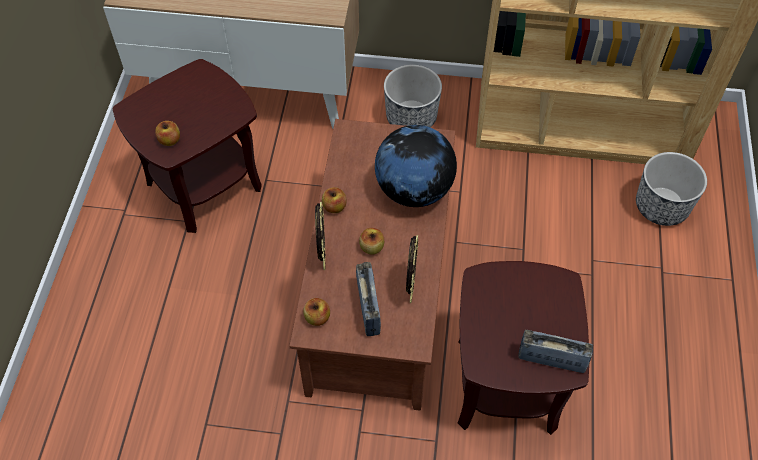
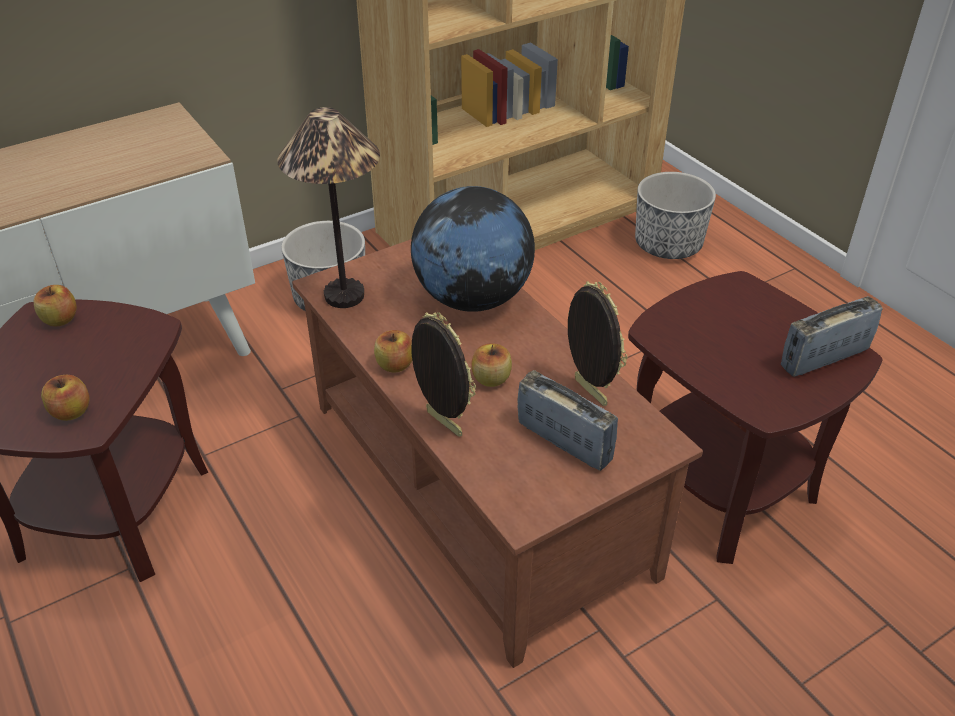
camera: 40 degrees left, 15 degrees down
(317, 317) = (514, 493): apple -> apple (60, 319)
(351, 146) = (344, 296): none -> table lamp

